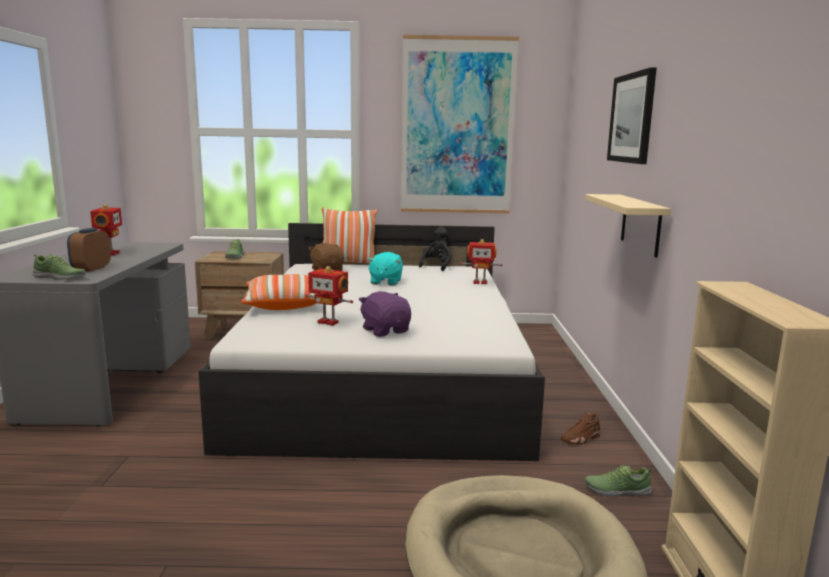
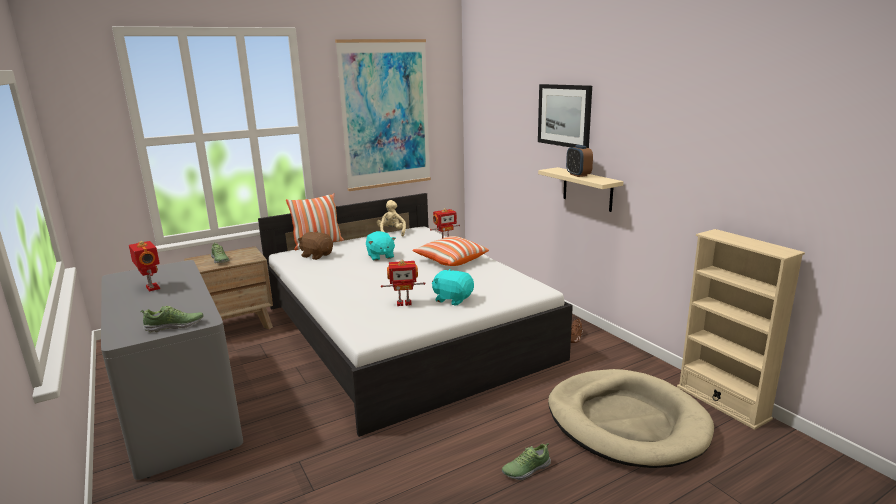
camera: 30 degrees left, 5 degrees up
(91, 269) = (178, 309): alarm clock -> alarm clock (578, 175)
(283, 305) = (340, 297): pillow -> pillow (450, 260)
(385, 330) = (453, 299): purple plush toy -> turquoise plush toy
(437, 266) = (391, 233): black plush toy -> beige plush toy
(616, 490) = (625, 363): shoe -> shoe (525, 469)

